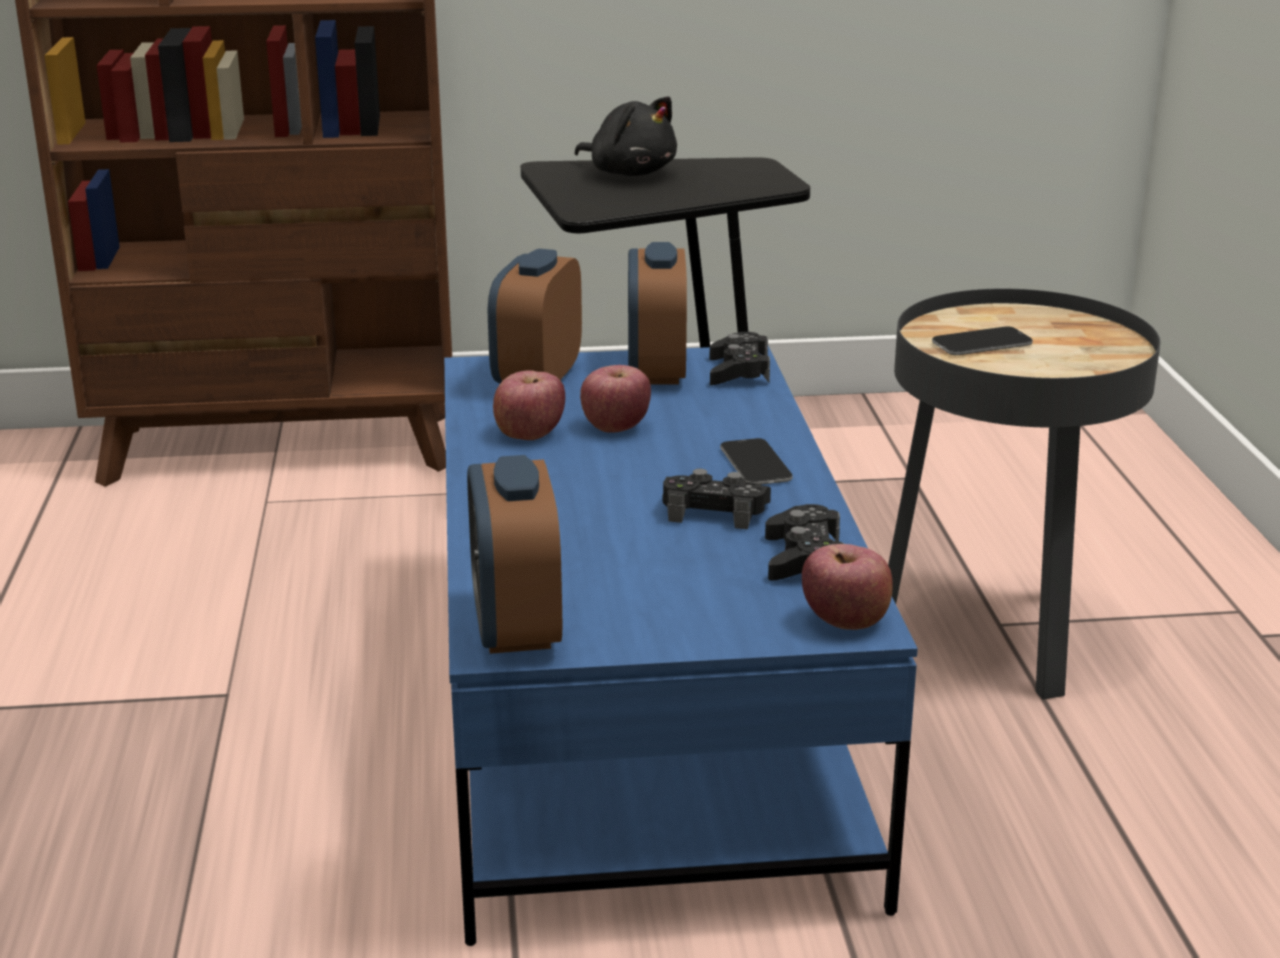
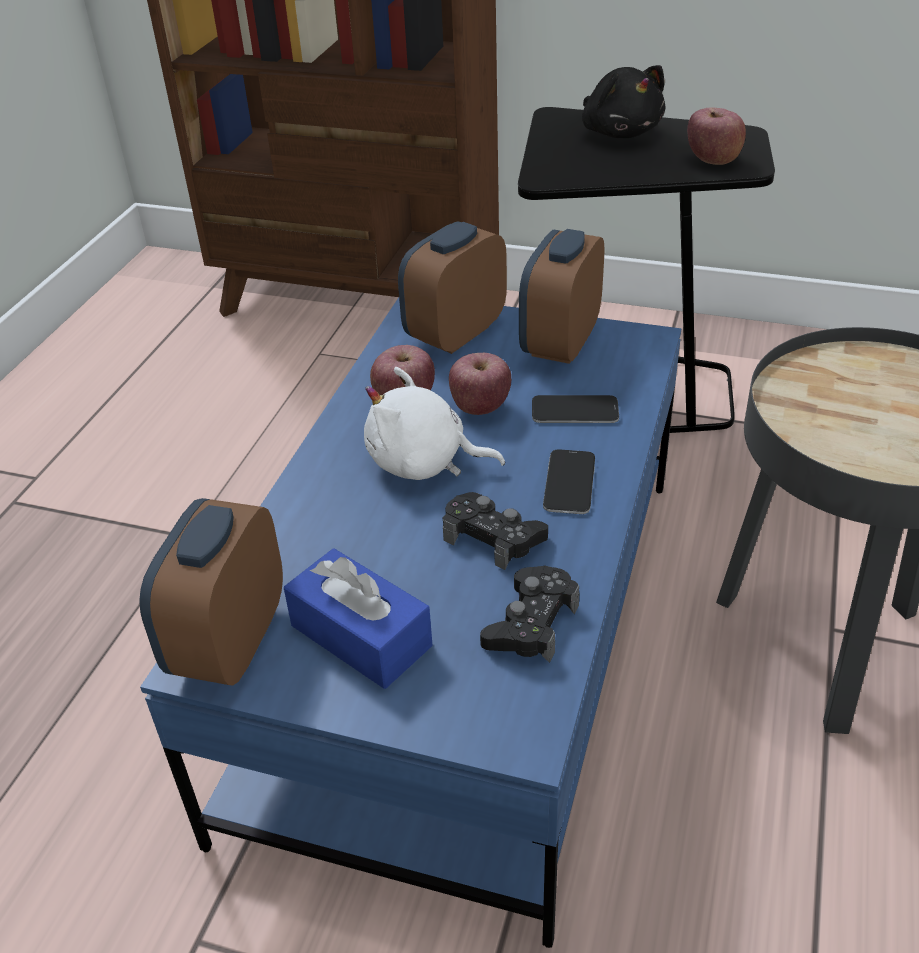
camera: 25 degrees right, 15 degrees up
(595, 474) = (423, 463): none -> white plush toy
(647, 597) = (361, 635): none -> blue tissue box
(738, 371) = (632, 358): black game controller -> none
(845, 621) = (513, 725): apple -> apple (713, 160)
(982, 344) = (838, 402): phone -> phone (575, 411)

